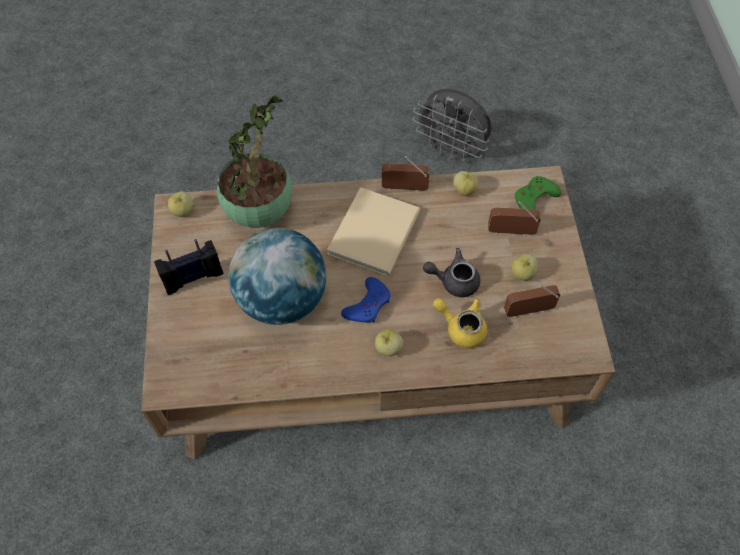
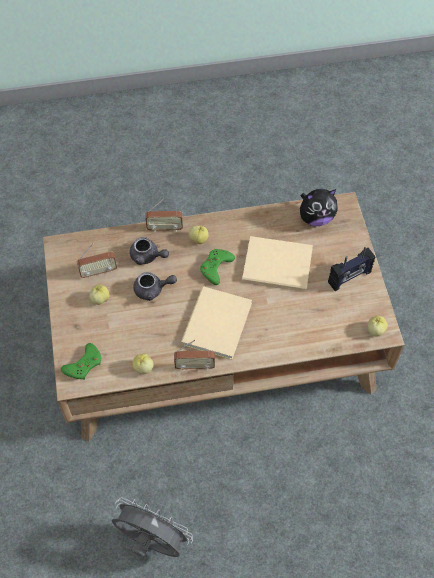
camera: 175 degrees right, 0 degrees up
(213, 369) = (316, 218): none -> plush toy
(260, 210) = (313, 336): potted plant -> none
(282, 299) = (279, 267): globe -> beige book
(368, 304) = (216, 267): blue game controller -> green game controller
(461, 328) = (147, 256): yellow teapot -> grey teapot
(511, 232) = (106, 333): radio -> radio (165, 228)

